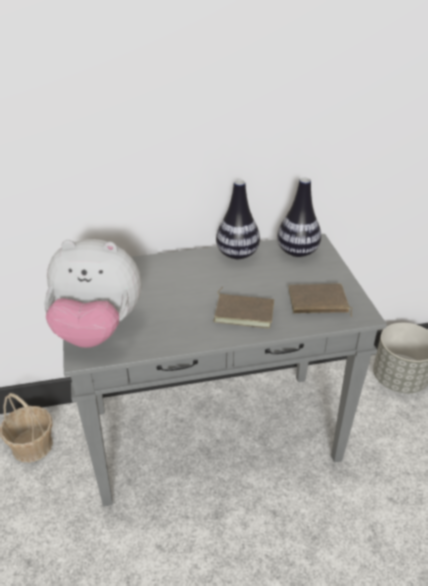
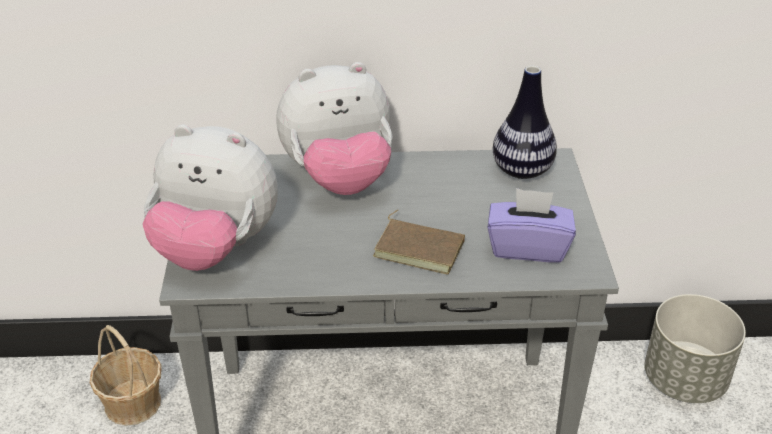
camera: 10 degrees right, 0 degrees up
(174, 270) = (339, 179): none -> plush toy
(237, 254) = (434, 165): vase -> none
(317, 303) = (528, 247): brown book -> purple tissue box

